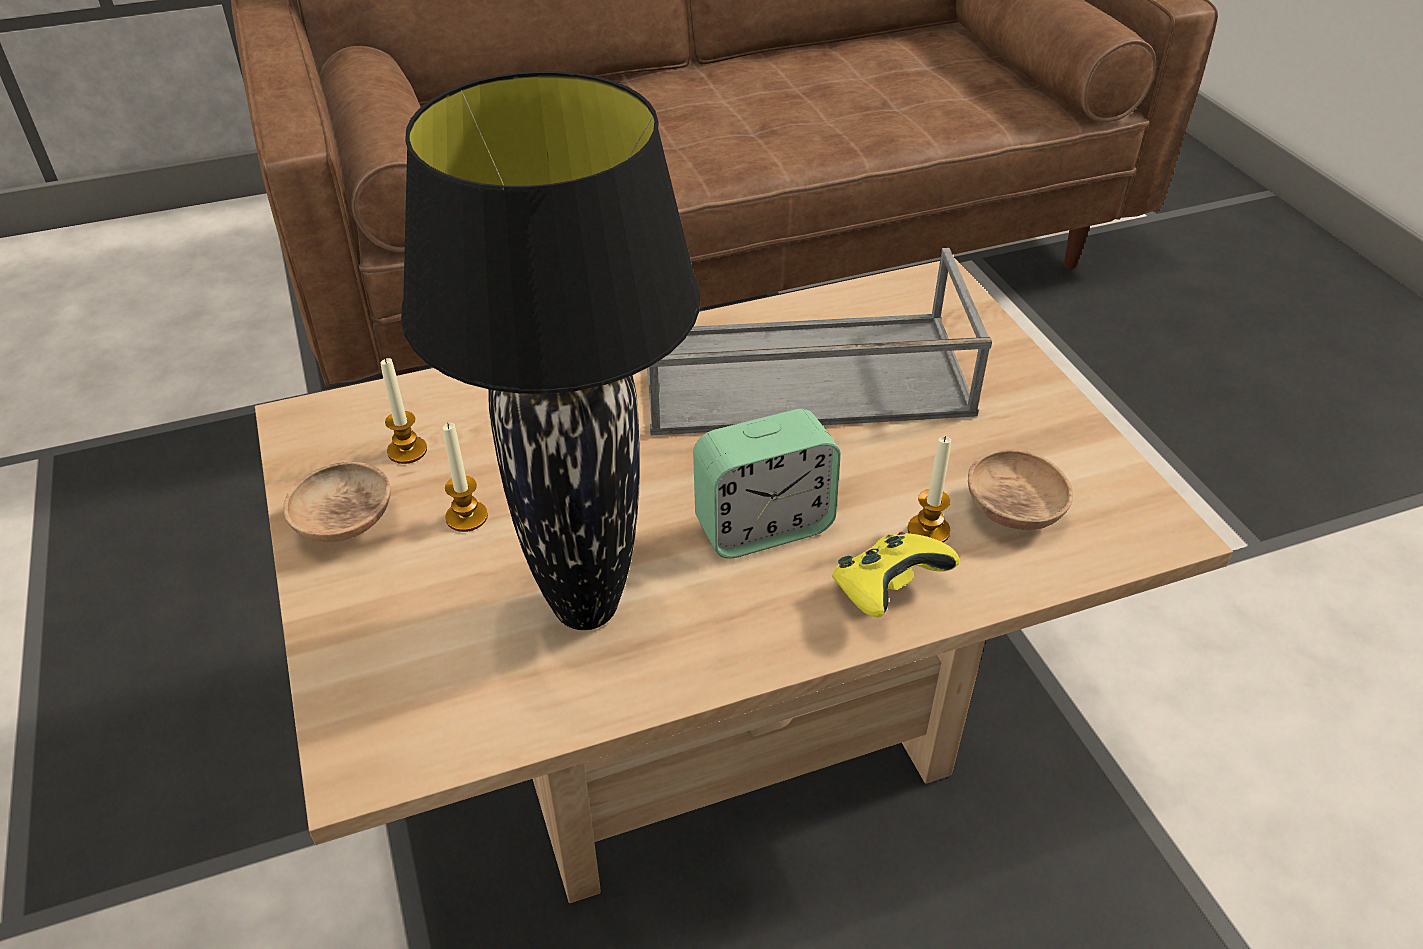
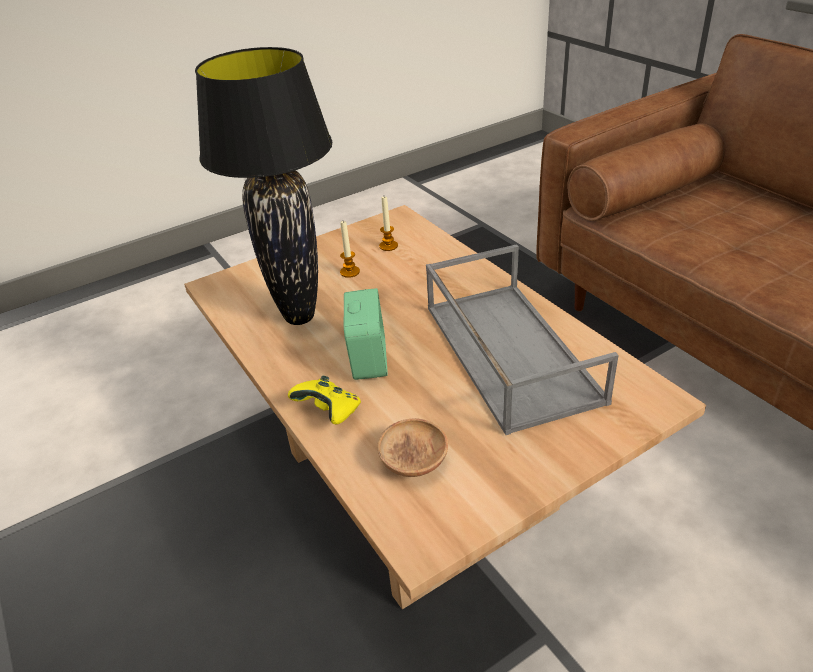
camera: 80 degrees right, 5 degrees down
(344, 523) = (337, 245): brown bowl -> none
(763, 526) = (368, 360): alarm clock -> alarm clock turned 150 degrees counterclockwise
(928, 530) = (384, 424): candle -> none

